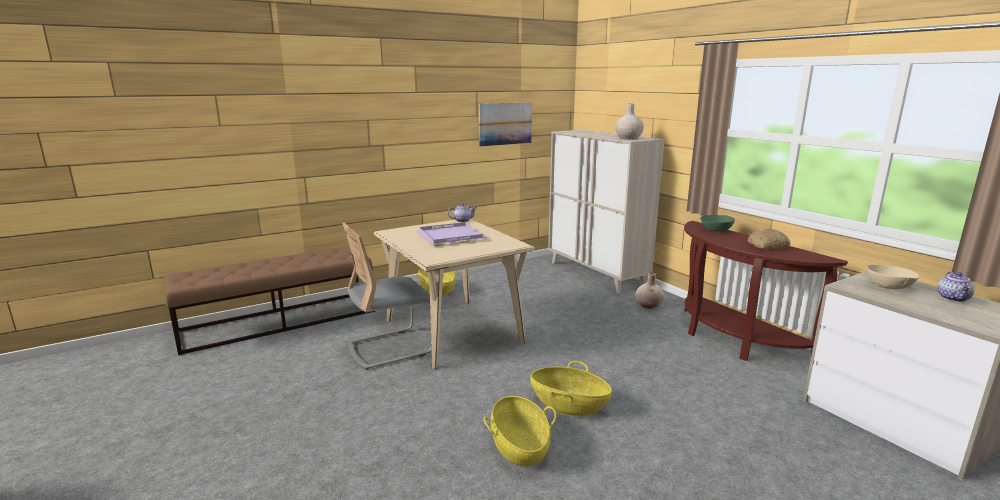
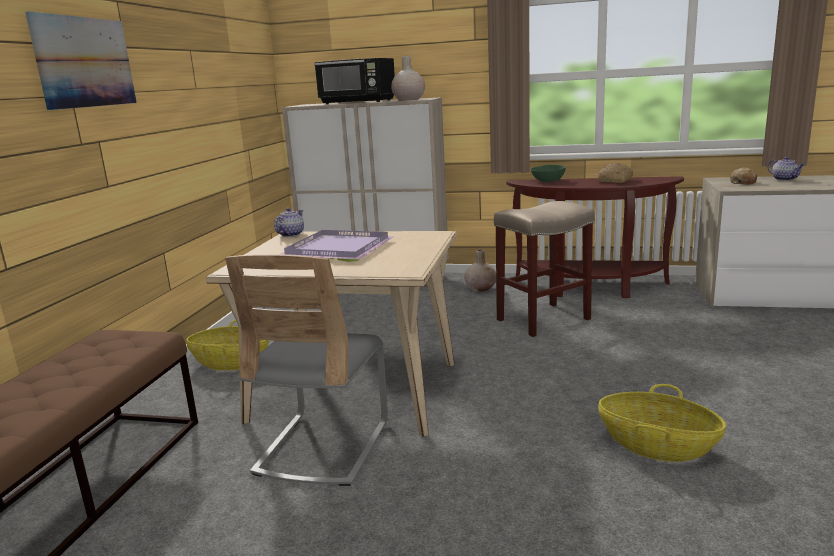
camera: 45 degrees left, 0 degrees up
(505, 124) = (225, 100): picture -> picture (85, 62)
(568, 405) = (608, 391): basket -> none
(601, 134) = (358, 102): none -> black microwave
(640, 344) = (543, 319): none -> beige stool
(888, 286) = (743, 182): beige bowl -> bread

